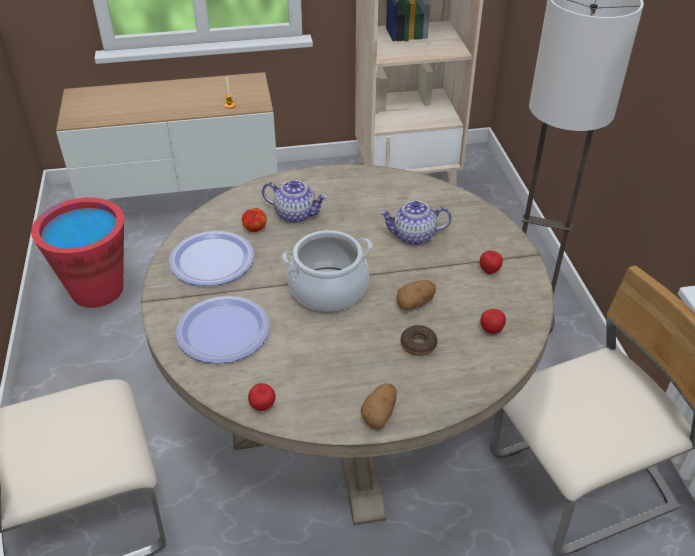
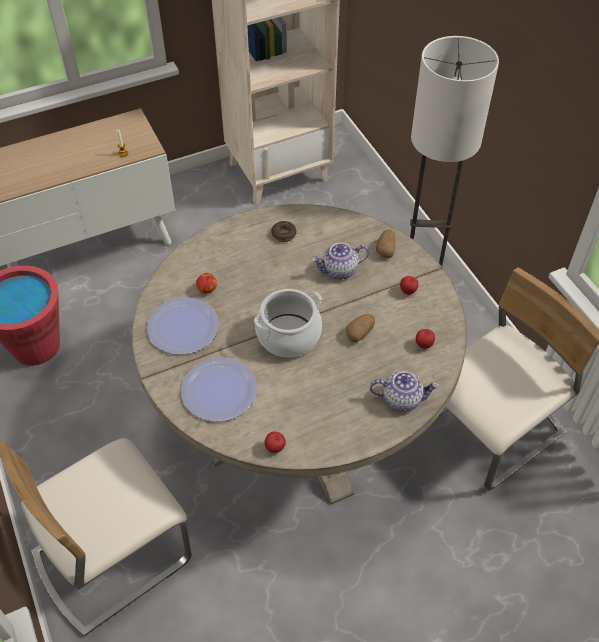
camera: 15 degrees left, 10 degrees up
(296, 214) = (236, 268): teapot -> teapot (402, 399)
(380, 413) = (363, 433): potato -> potato (386, 250)
(418, 344) = (373, 369): donut -> donut (283, 234)

